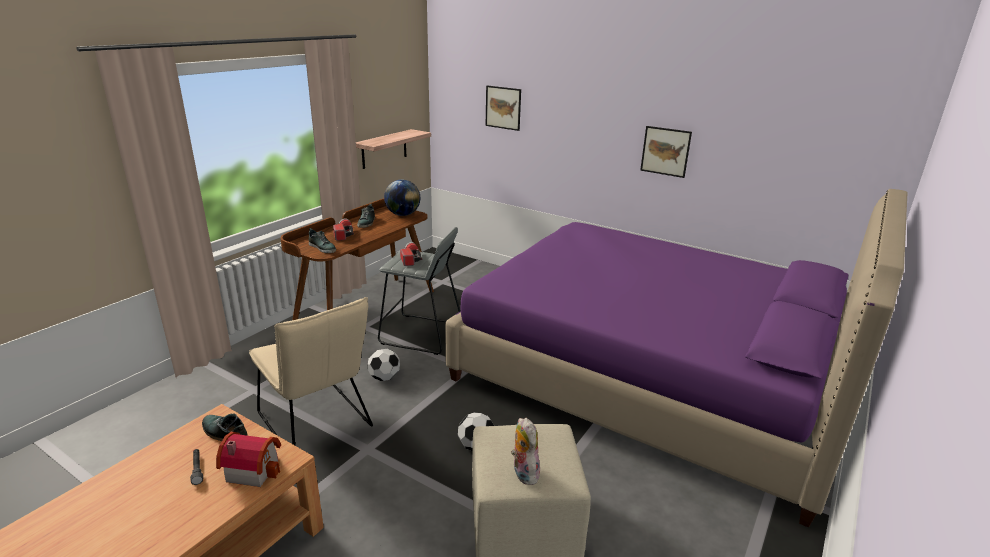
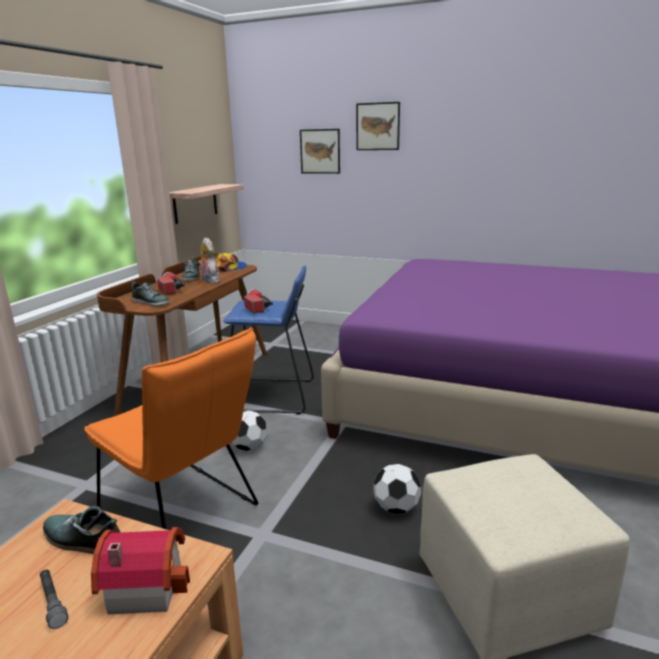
camera: 10 degrees left, 5 degrees down
(318, 424) = (185, 514): beige chair -> orange chair
(403, 214) = (229, 268): globe -> cap
(421, 334) = (272, 396): grey stool -> blue stool
(523, 473) = (530, 520): plush toy -> plush toy (209, 281)
(665, 151) = (504, 173): picture -> picture (378, 126)

